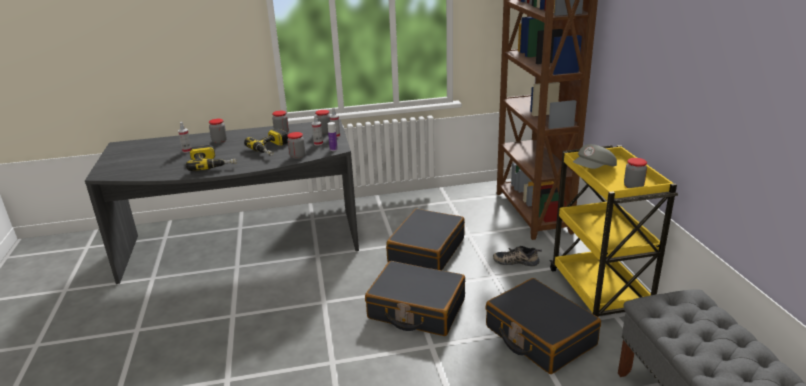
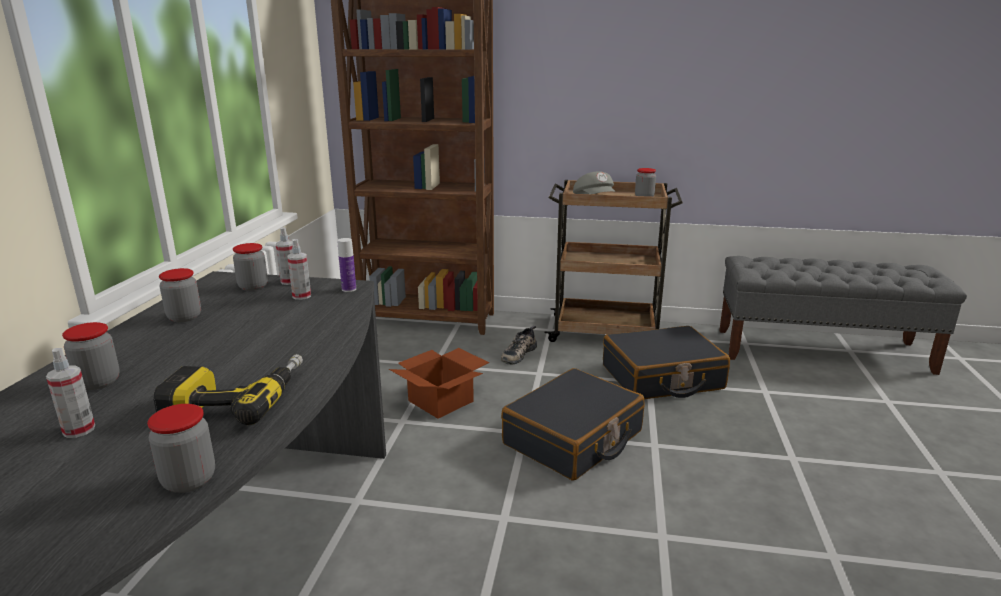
camera: 70 degrees left, 5 degrees down
(272, 149) = (258, 333): power drill -> none
(297, 156) = (335, 316): jar -> jar (189, 480)
(426, 250) = (442, 401): black suitcase -> cardboard box
(599, 292) = (605, 332): yellow cart -> brown cart

